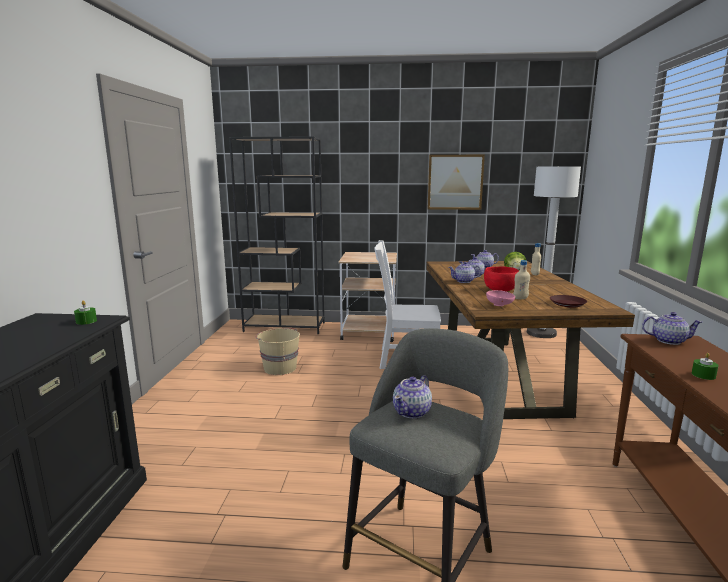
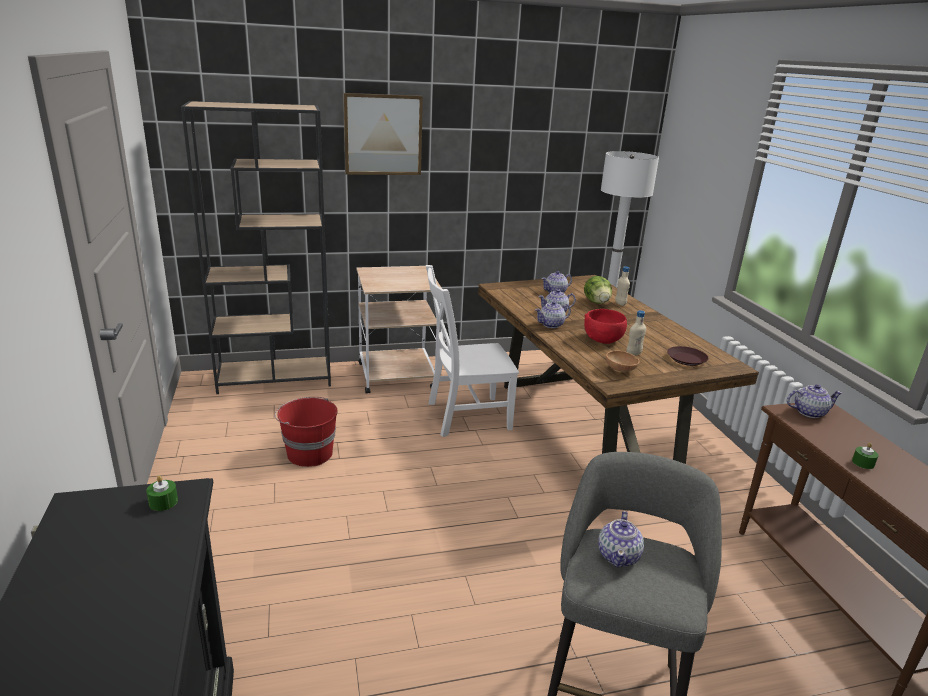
camera: 20 degrees left, 10 degrees up
(279, 368) = (309, 453): beige bucket -> red bucket
(455, 182) = (504, 170): picture -> picture (383, 135)
(500, 305) = (621, 370): pink bowl -> brown bowl

